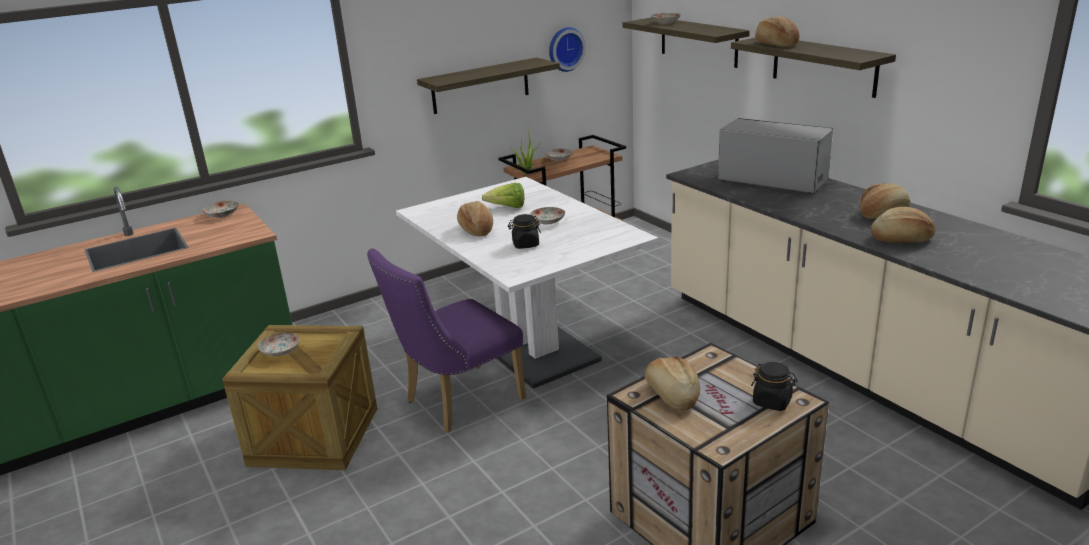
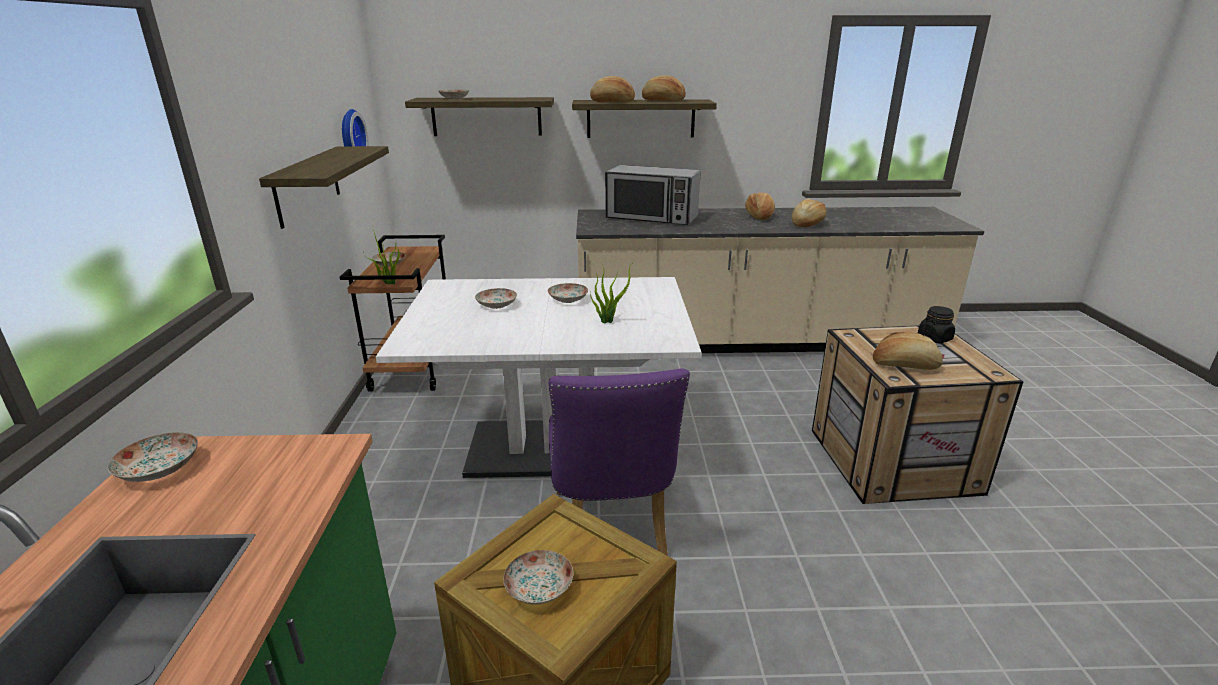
camera: 60 degrees left, 0 degrees up
(477, 229) = (527, 330): bread -> bread (663, 100)
(508, 208) = (497, 305): lettuce -> plate
(525, 244) = (608, 321): black jar -> potted plant
(772, 179) = (651, 218): microwave -> microwave turned 135 degrees counterclockwise

